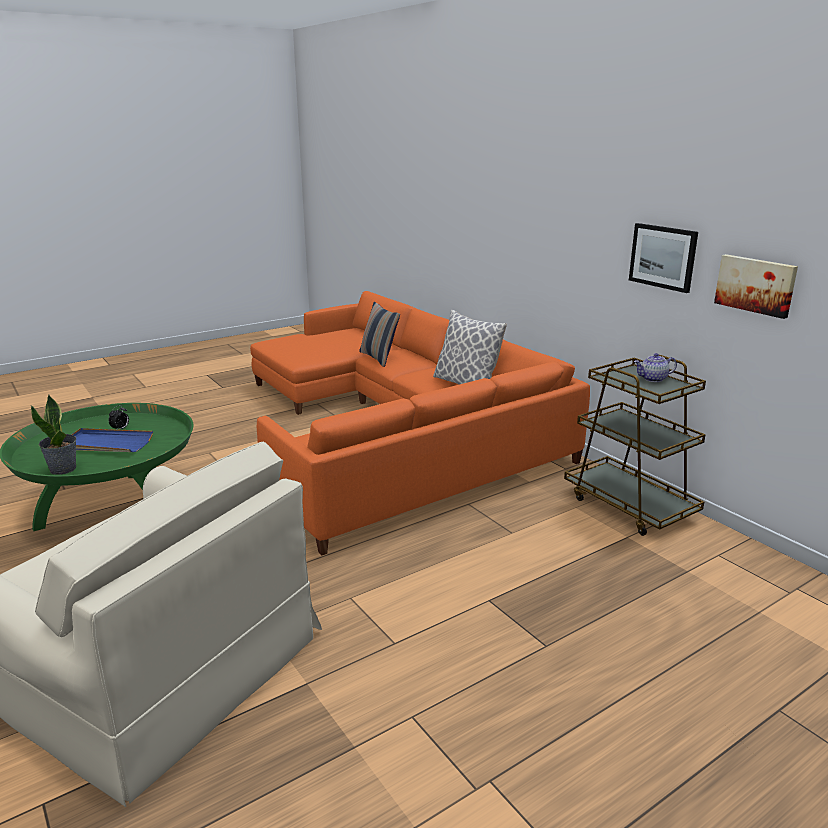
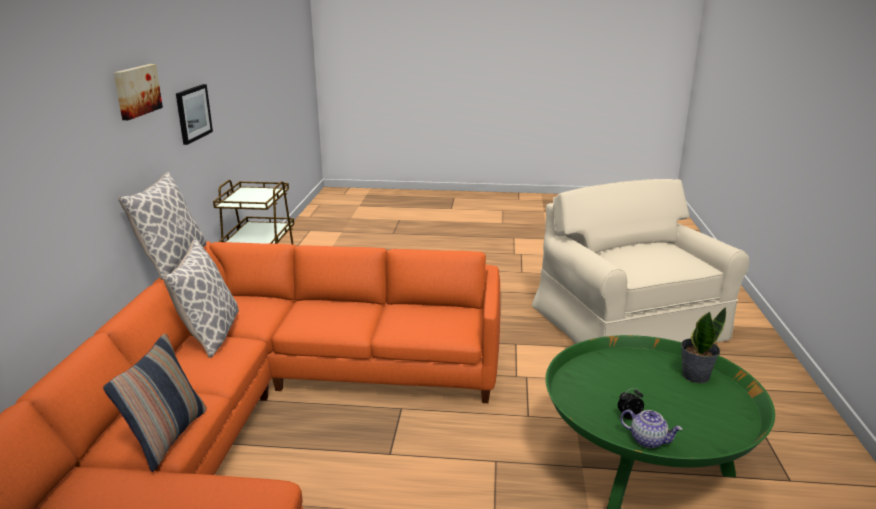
camera: 140 degrees left, 0 degrees up
(106, 444) = (649, 395): blue tray -> none
(536, 348) = (173, 261): none -> pillow
(653, 379) = (242, 197): teapot -> teapot (648, 440)
(756, 285) = (227, 106): picture -> picture (136, 91)

